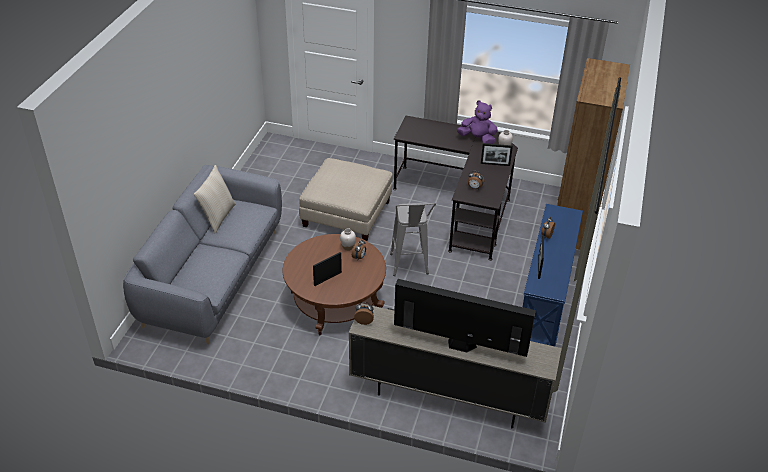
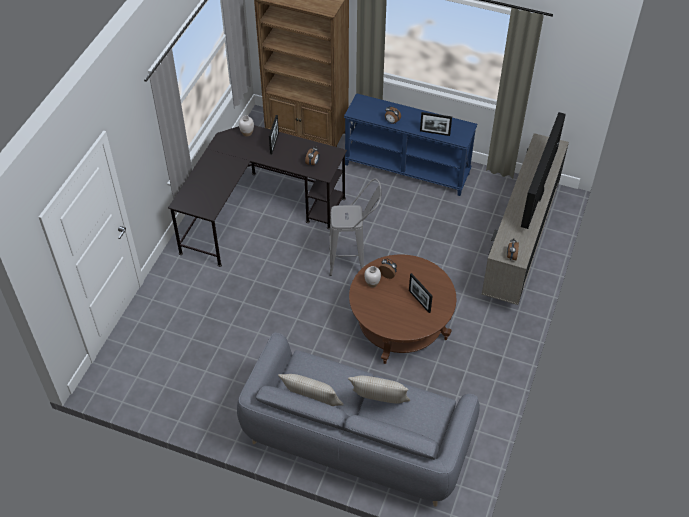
camera: 85 degrees left, 10 degrees up
(214, 254) = (379, 404): none -> beige pillow
(346, 213) = (258, 311): beige ottoman -> none
(477, 139) = (227, 151): purple plush toy -> none

